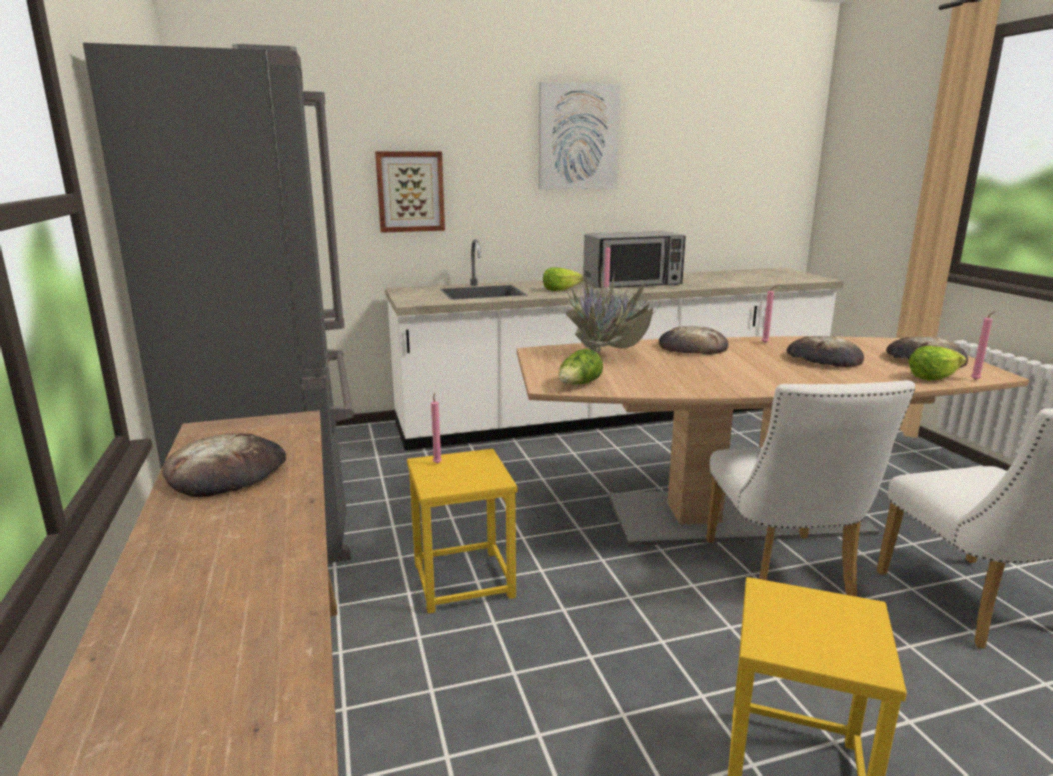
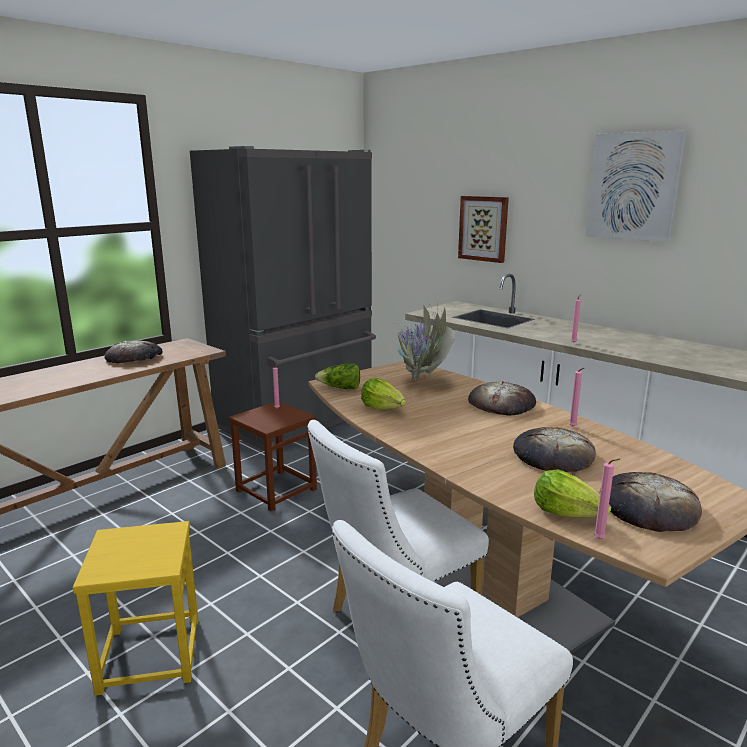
camera: 60 degrees right, 0 degrees up
(462, 580) = (276, 490): yellow stool -> brown stool
(560, 290) = (547, 331): lettuce -> lettuce (383, 408)
(633, 284) = (631, 344): microwave -> none

